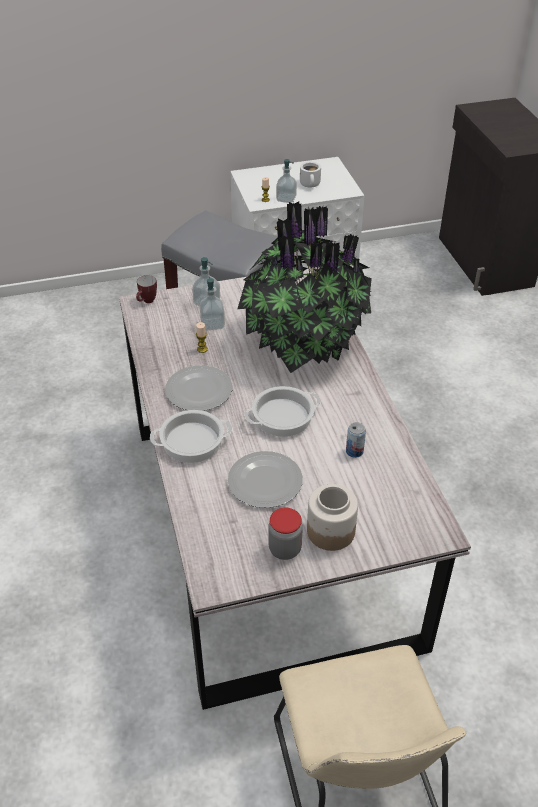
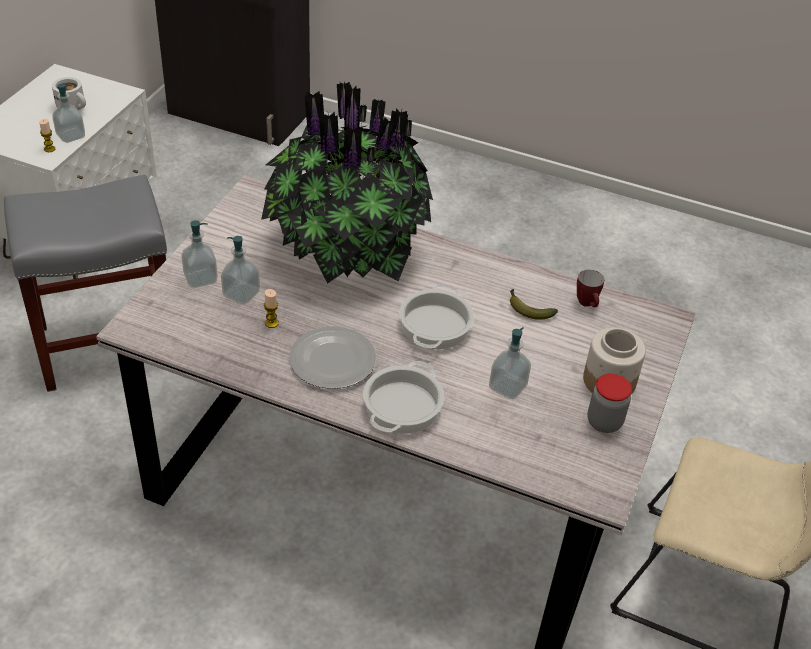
camera: 55 degrees left, 0 degrees up
(147, 302) = (138, 319): mug -> mug (587, 305)
(264, 481) = (507, 387): plate -> soap dispenser
(354, 451) = (527, 309): can -> banana

